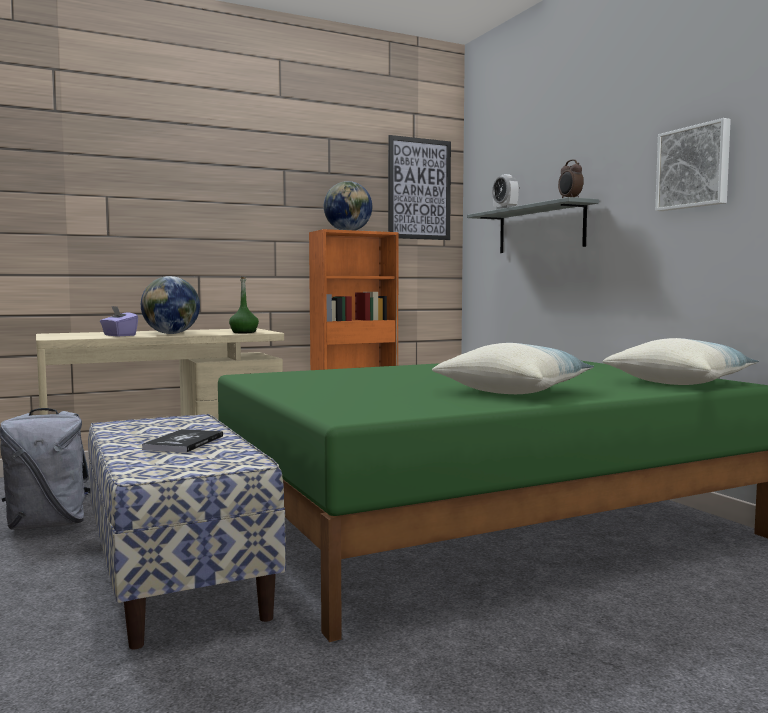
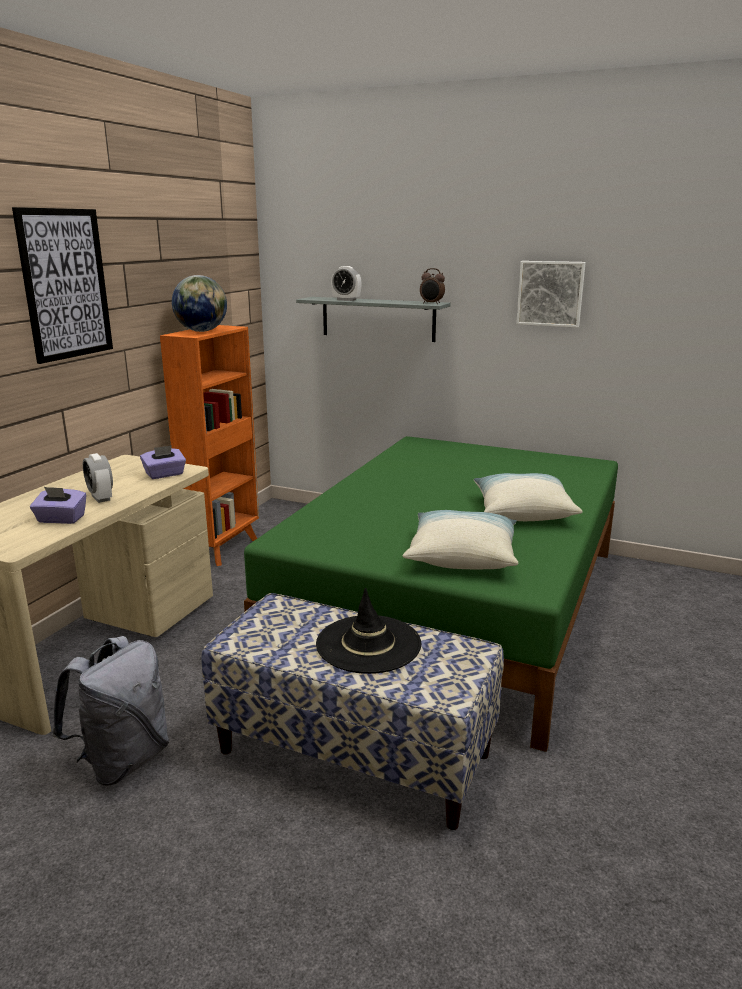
camera: 40 degrees left, 15 degrees up
(171, 333) = (101, 498): globe -> alarm clock
(184, 443) = (368, 644): book -> black hat
(244, 332) = (165, 474): green bottle -> purple tissue box
(419, 189) = (231, 266): picture -> picture (65, 284)
(679, 382) = (570, 469): pillow -> pillow (461, 556)

